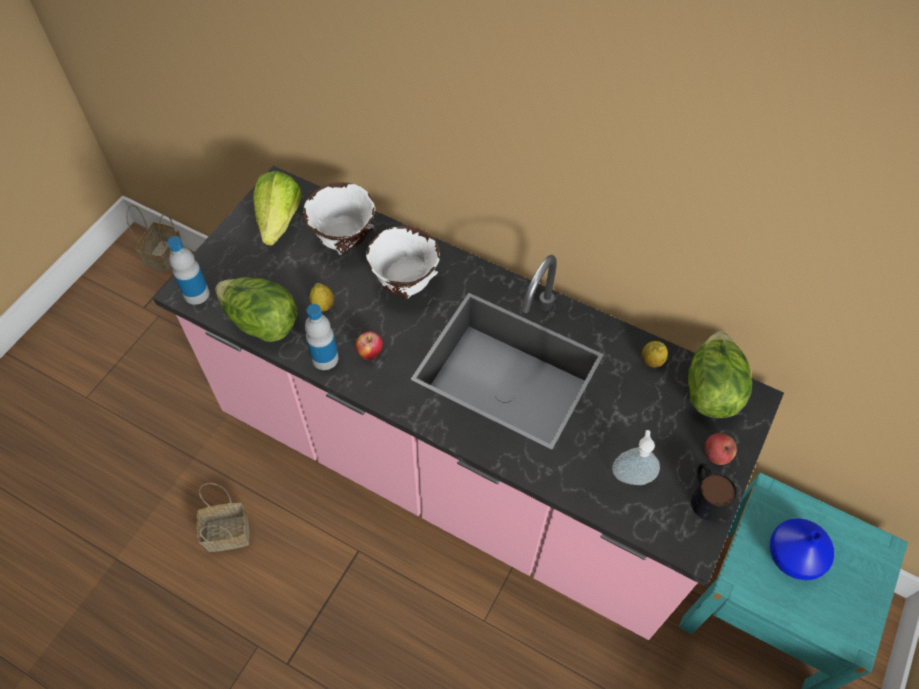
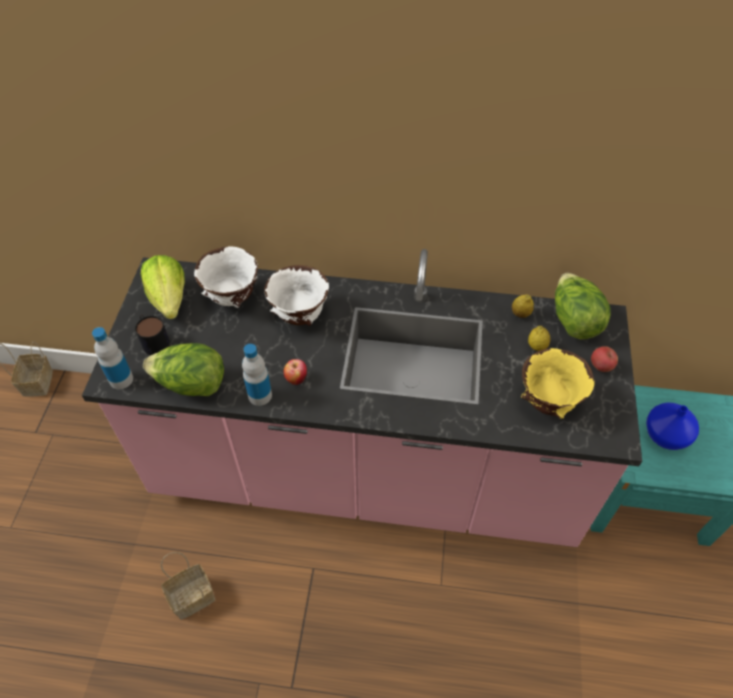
camera: 20 degrees left, 5 degrees down
(323, 306) = (239, 354): lemon -> lemon (537, 346)
(631, 476) = (547, 403): soap dispenser -> yellow bowl
(705, 496) = (608, 398): mug -> mug (153, 340)

